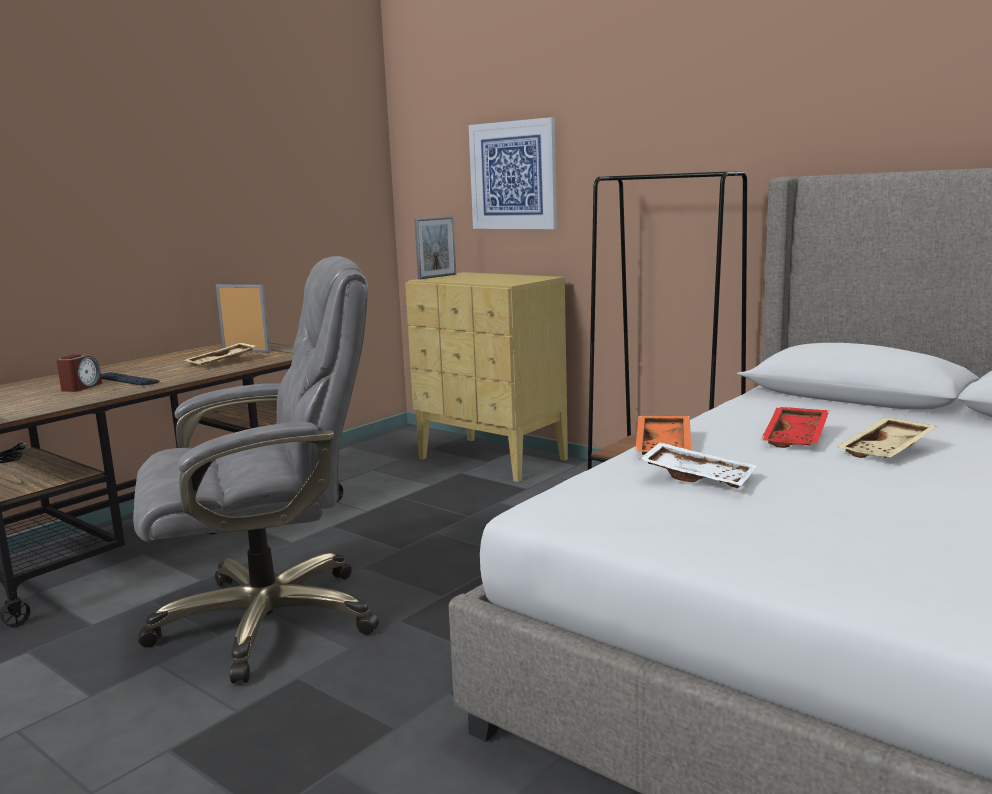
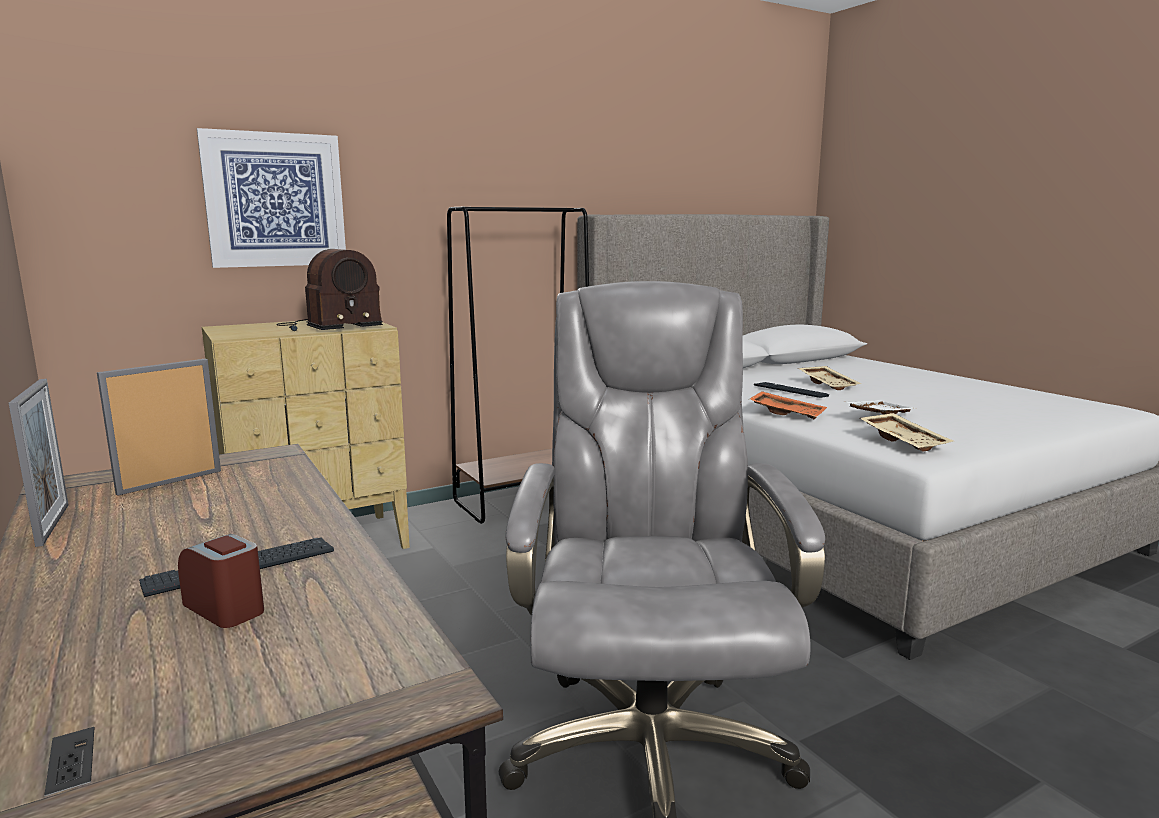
camera: 70 degrees left, 0 degrees up
(222, 362) = (233, 498): beige tray -> beige tray (905, 441)
(437, 277) = (220, 333): picture frame -> picture frame (53, 524)
(493, 280) = (328, 326): none -> radio
(797, 438) = (790, 391): red tray -> keyboard

